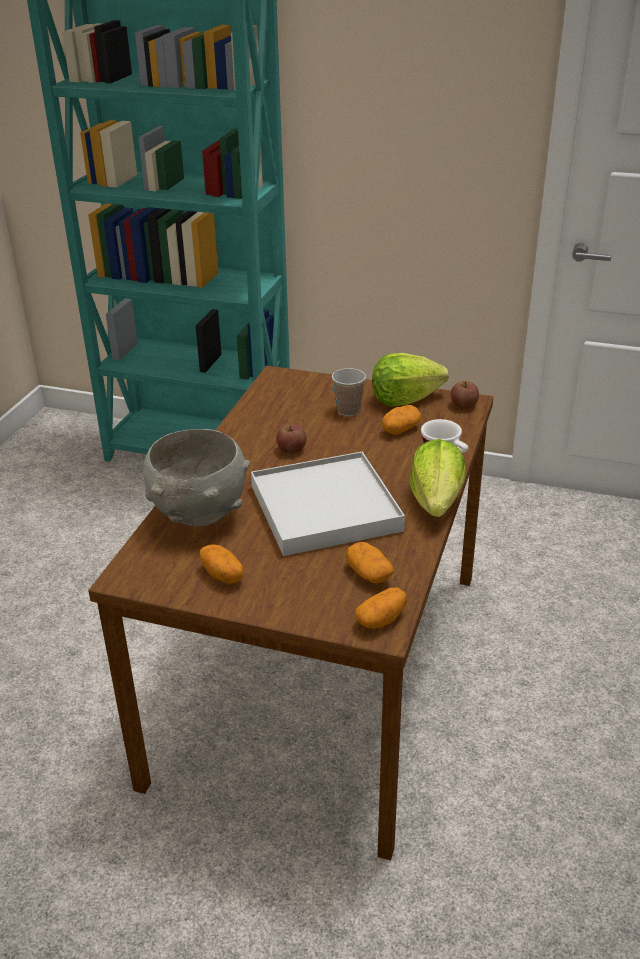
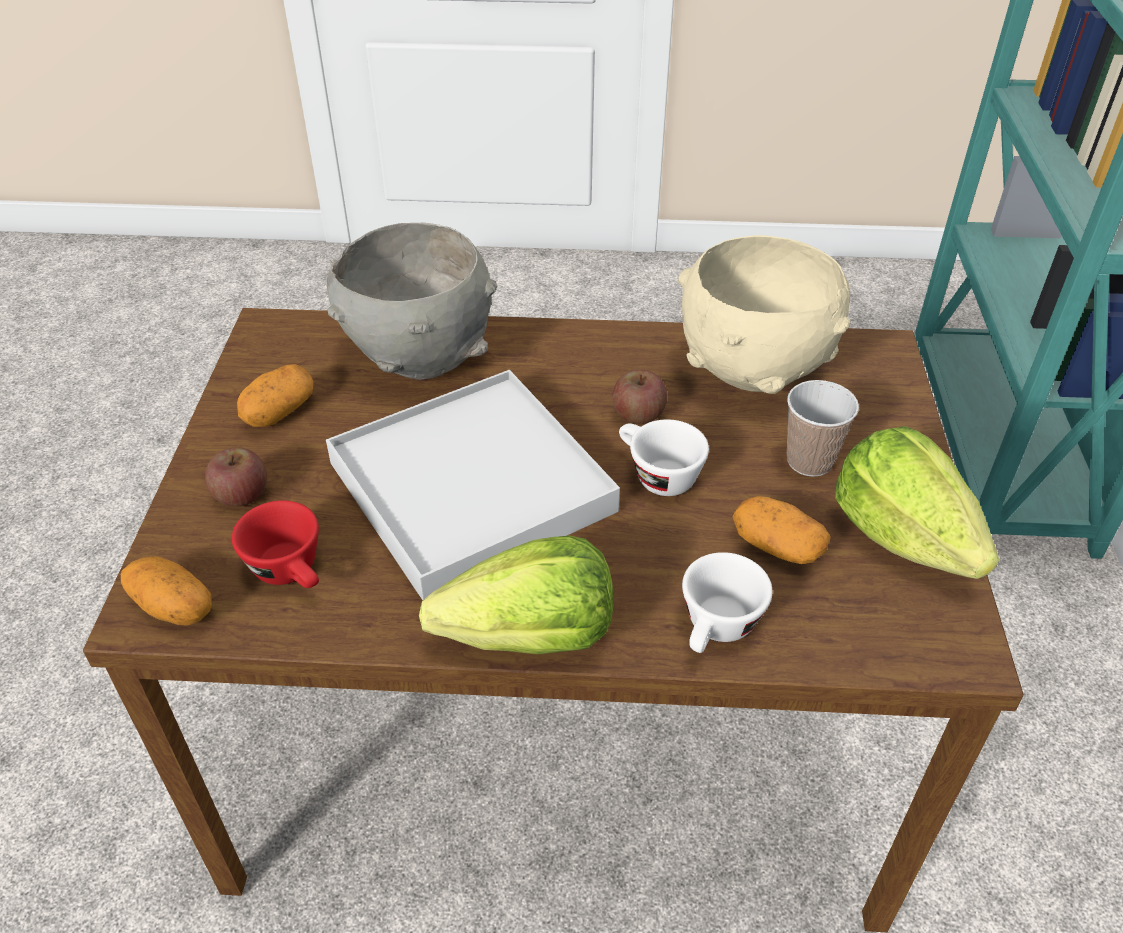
camera: 75 degrees right, 10 degrees up
(275, 412) = (752, 373): none -> beige bowl
(340, 452) = (656, 475): none -> white cup
(368, 574) = (292, 572): potato -> red cup
(463, 405) = (938, 640): apple -> apple (241, 495)

